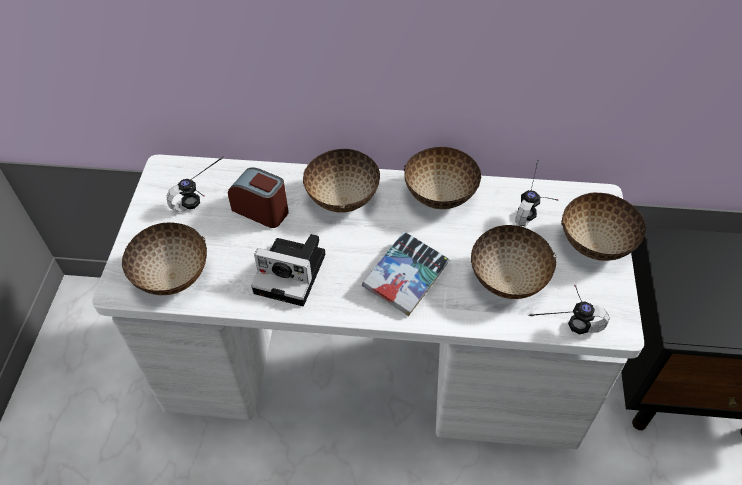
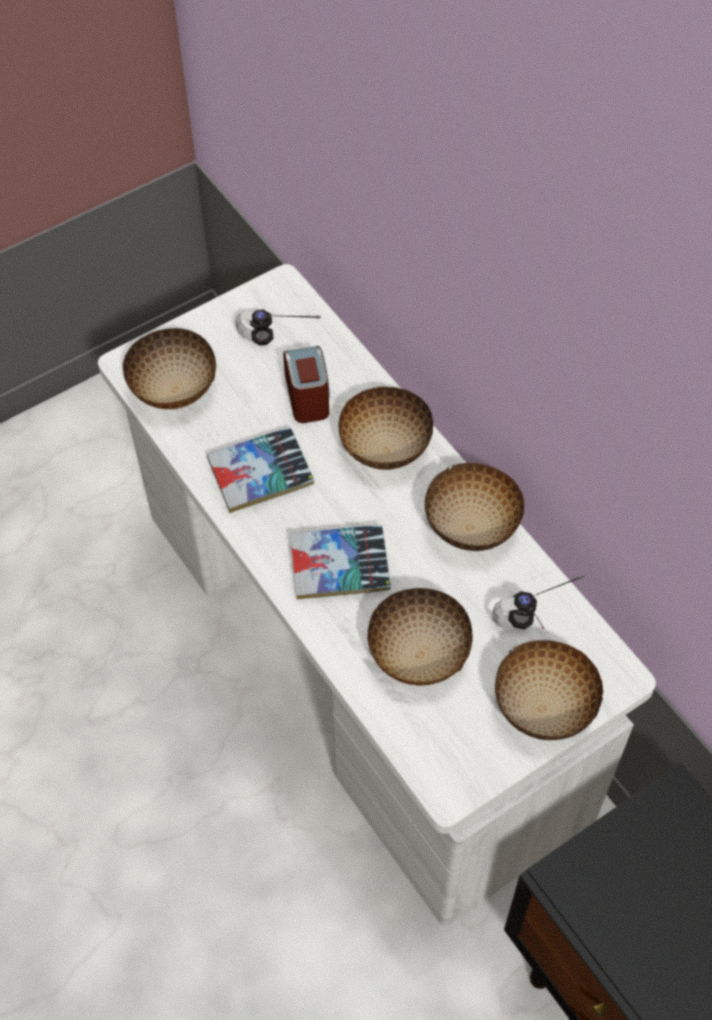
camera: 50 degrees right, 5 degrees up
(293, 273) = (261, 475): camera -> book
(563, 320) = (413, 734): headphones -> none

